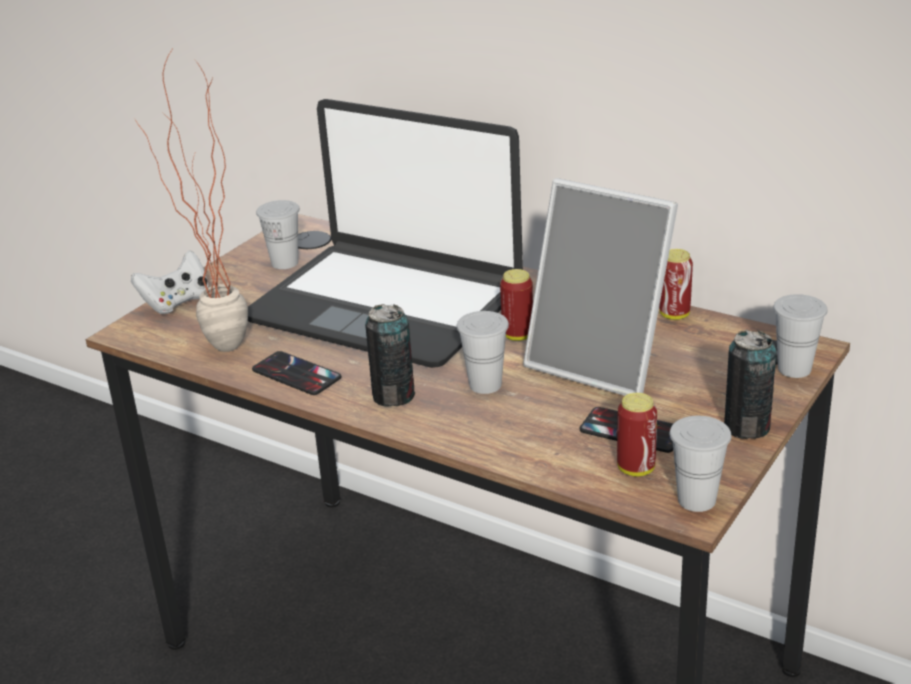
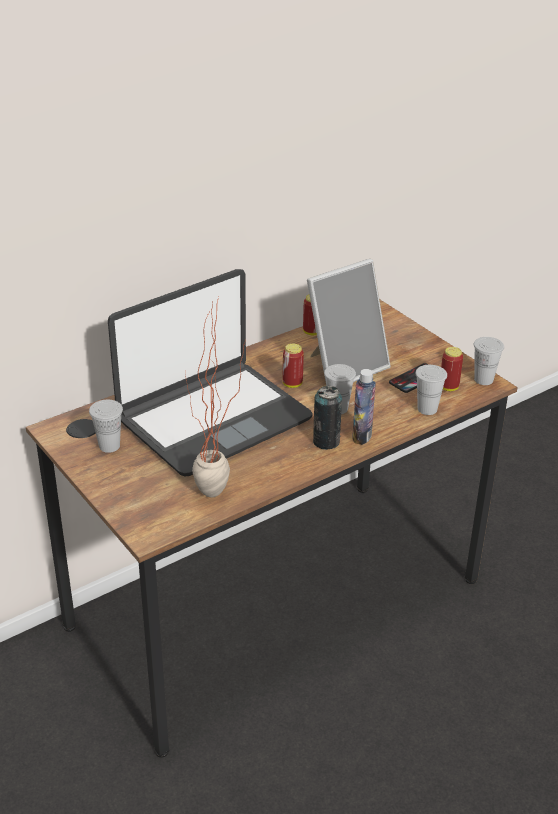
camera: 70 degrees left, 5 degrees up
(177, 302) = (123, 504): white game controller -> none
(296, 374) = (272, 471): phone -> none
(428, 421) = (362, 436): none -> bottle
(747, 427) = (433, 348): can -> none
(794, 369) = (393, 319): white cup -> white cup (427, 409)

